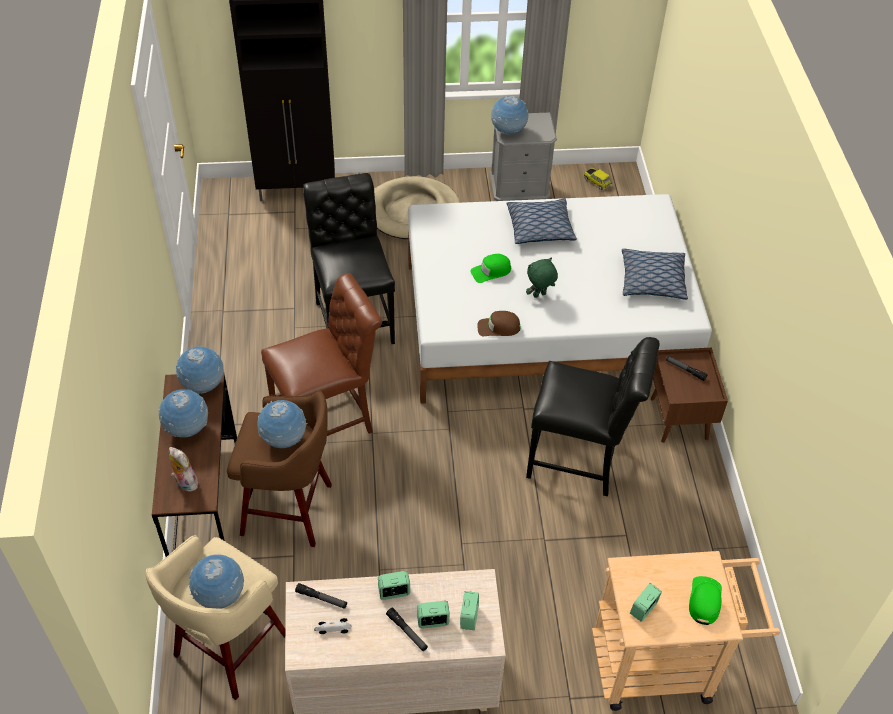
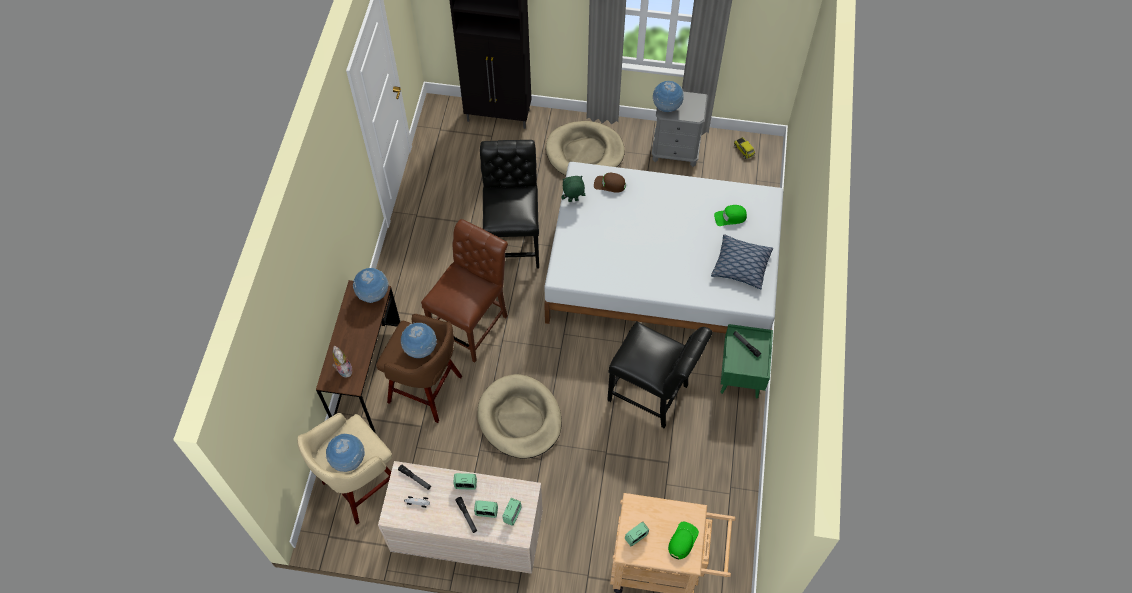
camera: 15 degrees right, 10 degrees up
(187, 429) = (354, 328): globe -> none
(328, 420) = (472, 323): brown chair -> brown chair turned 45 degrees counterclockwise
(421, 520) = (520, 418): none -> beige dog bed
(491, 271) = (615, 234): green cap -> green cap (730, 217)
(498, 327) = (607, 284): brown cap -> brown cap (609, 184)
(539, 295) = (647, 262): green plush toy -> green plush toy (573, 201)
(540, 228) = (666, 201): pillow -> none
(679, 419) = (741, 376): brown nightstand -> green nightstand

